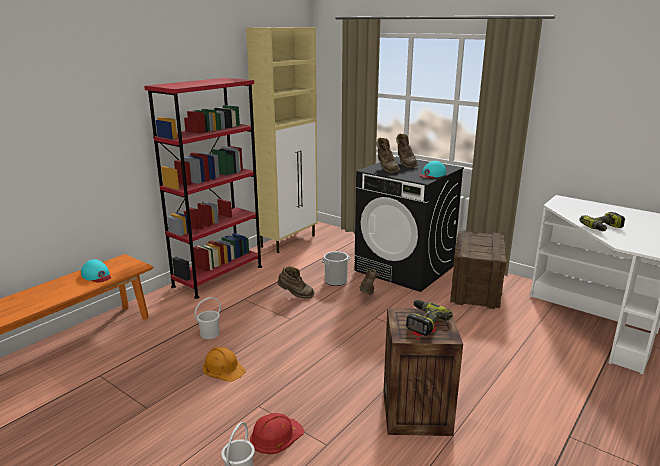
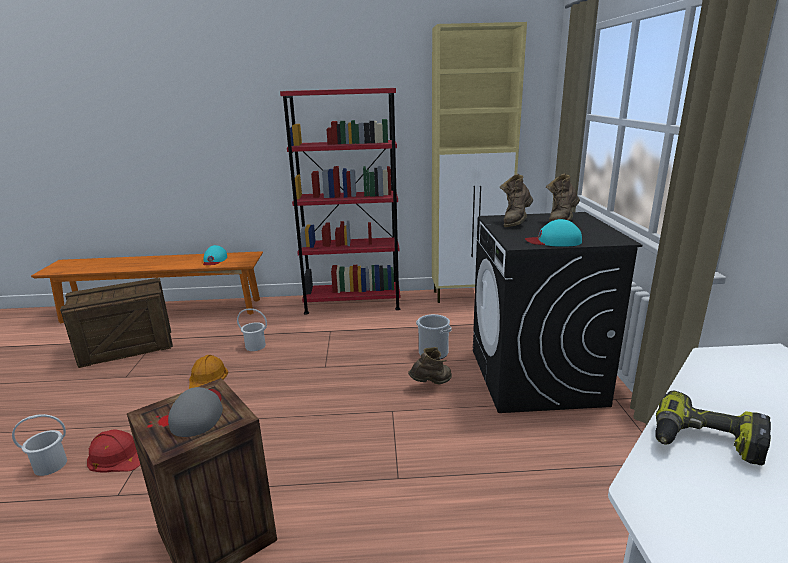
camera: 50 degrees right, 0 degrees up
(295, 295) = (372, 348): brown boot -> none
(423, 322) = (198, 414): power drill -> grey cap
(475, 289) = (580, 453): crate -> crate (128, 346)

